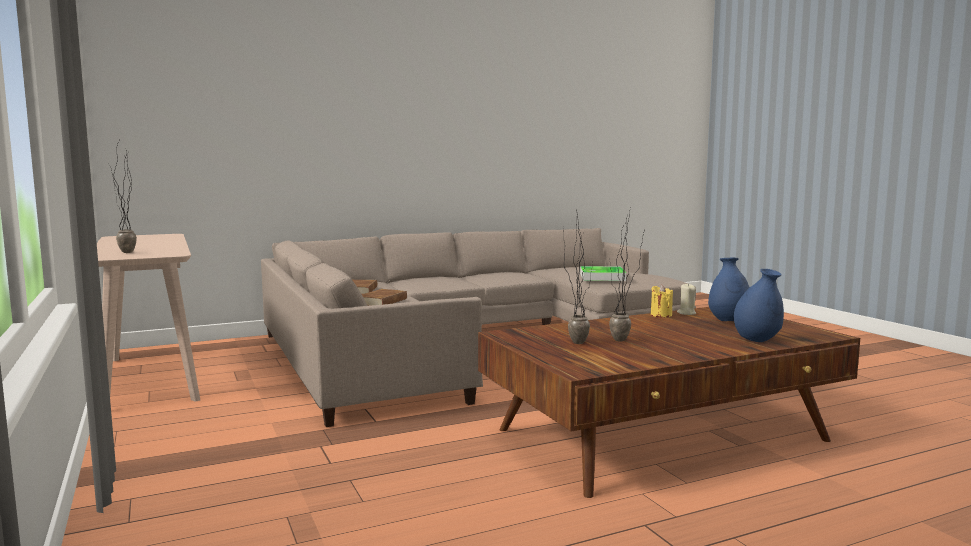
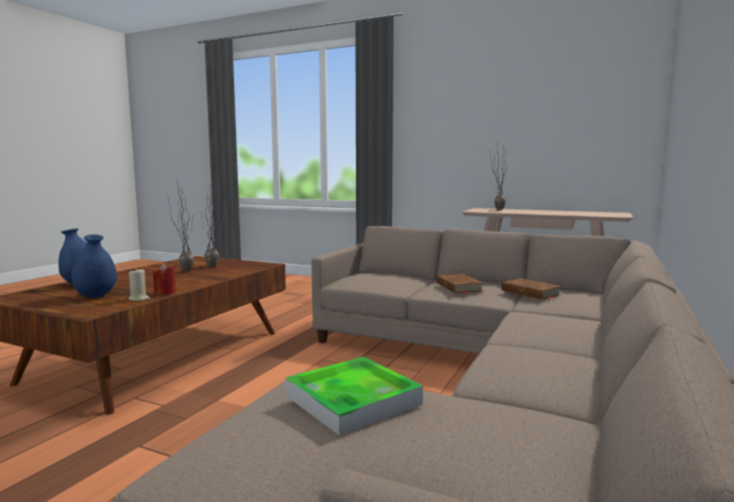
camera: 140 degrees right, 0 degrees up
(661, 315) = (165, 293): yellow candle -> red candle

